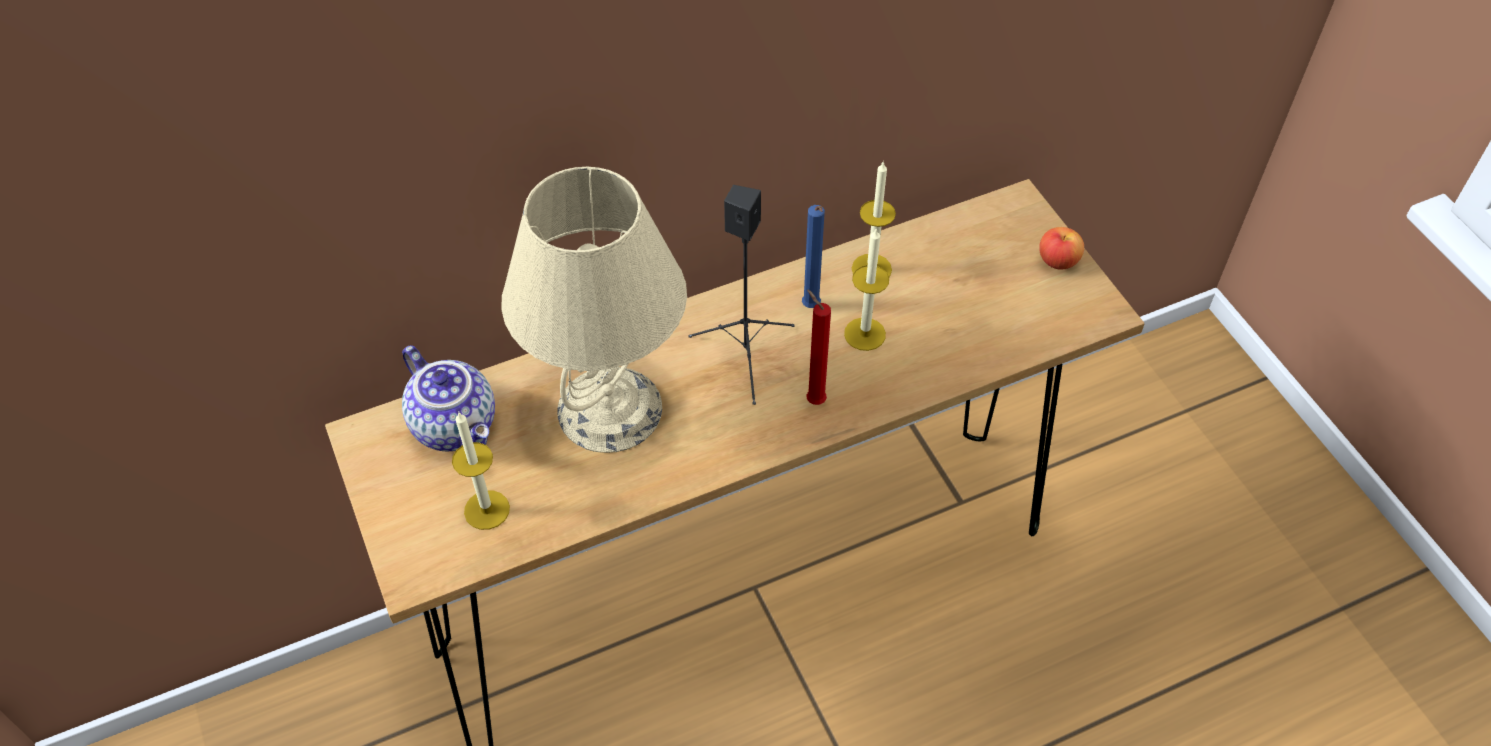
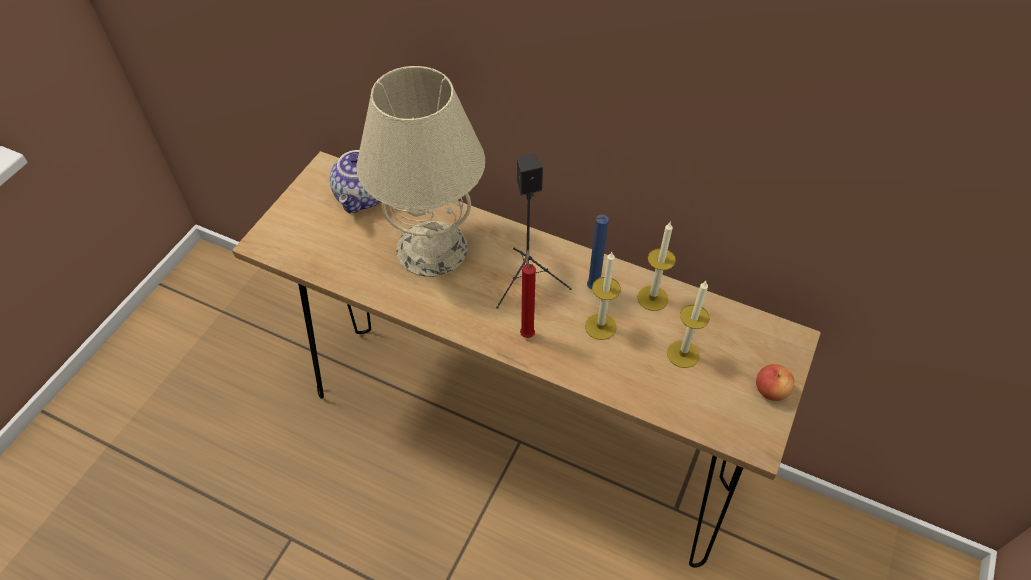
camera: 50 degrees right, 0 degrees up
(487, 510) = (323, 243): candle -> candle (683, 354)

